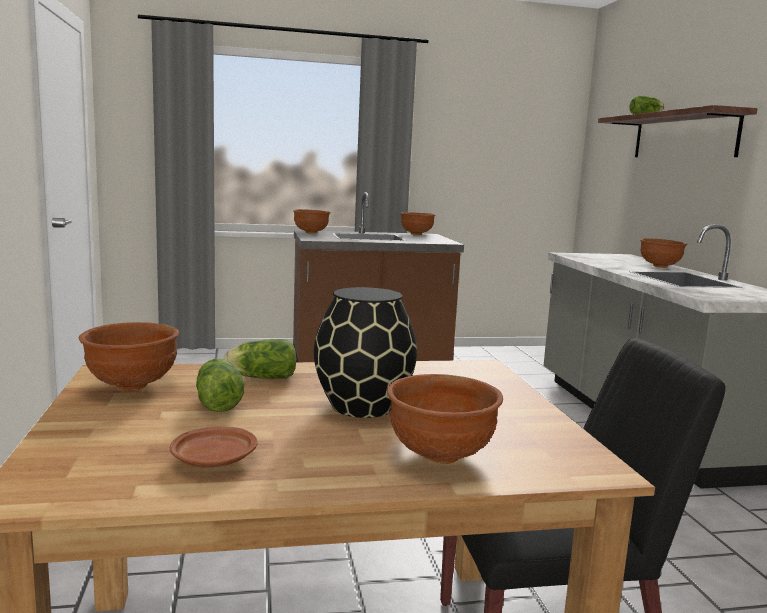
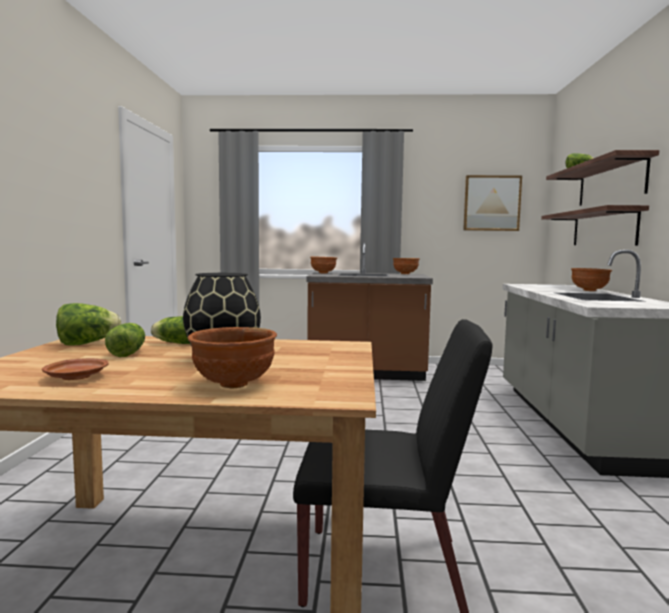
camera: 15 degrees right, 5 degrees down
(131, 385) = (87, 343): brown bowl -> lettuce
(519, 144) = (491, 203): none -> picture
(670, 190) = (603, 228): none -> shelf

